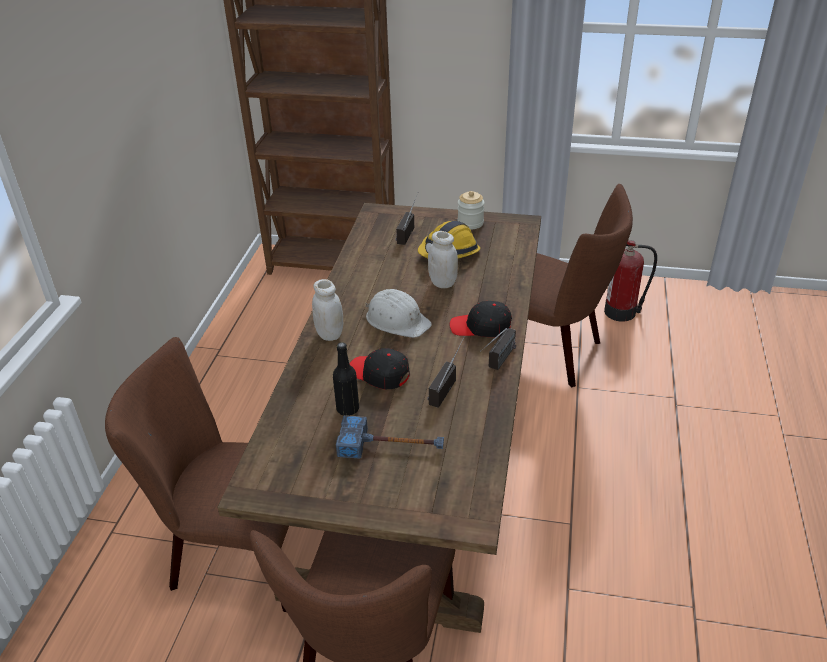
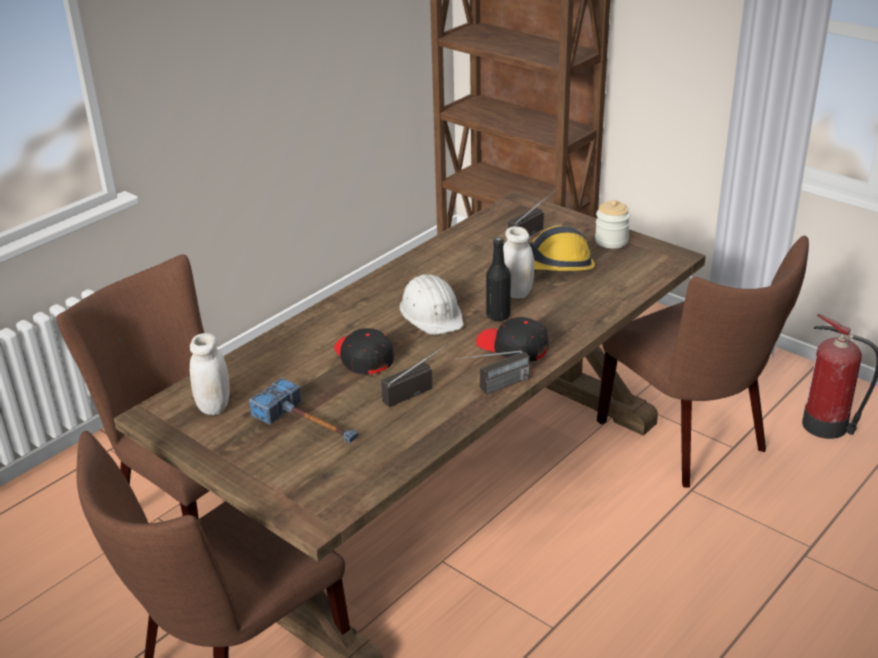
camera: 30 degrees right, 5 degrees down
(329, 334) = (353, 306): white jar -> white jar (214, 406)
(347, 409) = (302, 378): black bottle -> black bottle (498, 315)

